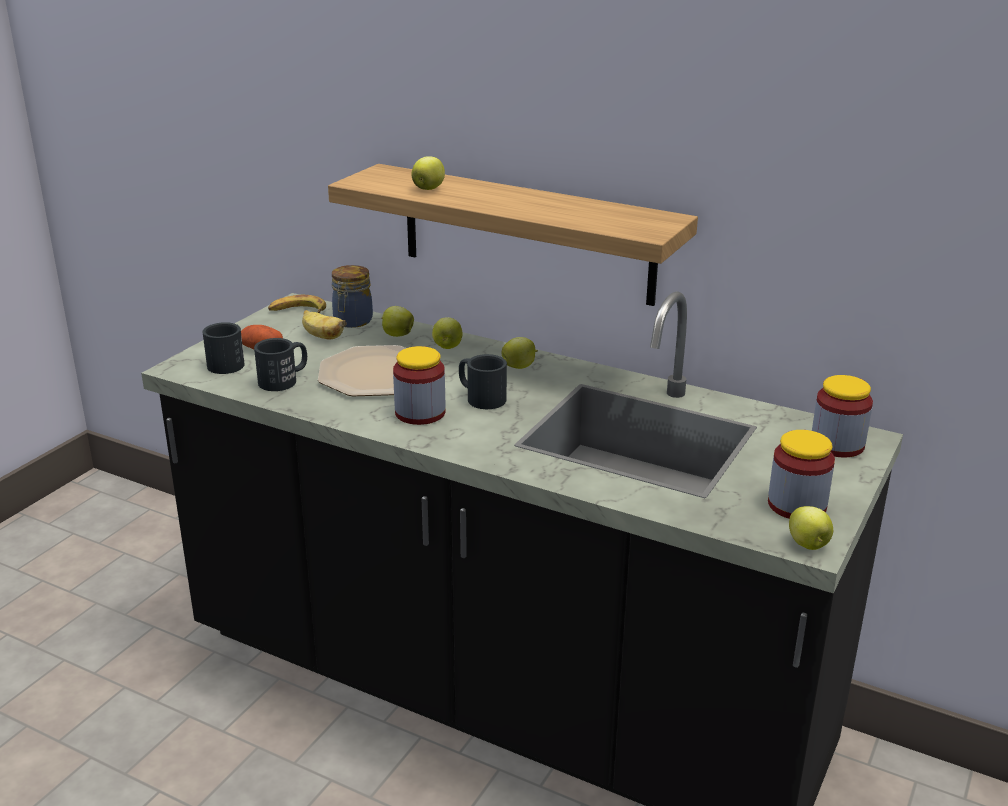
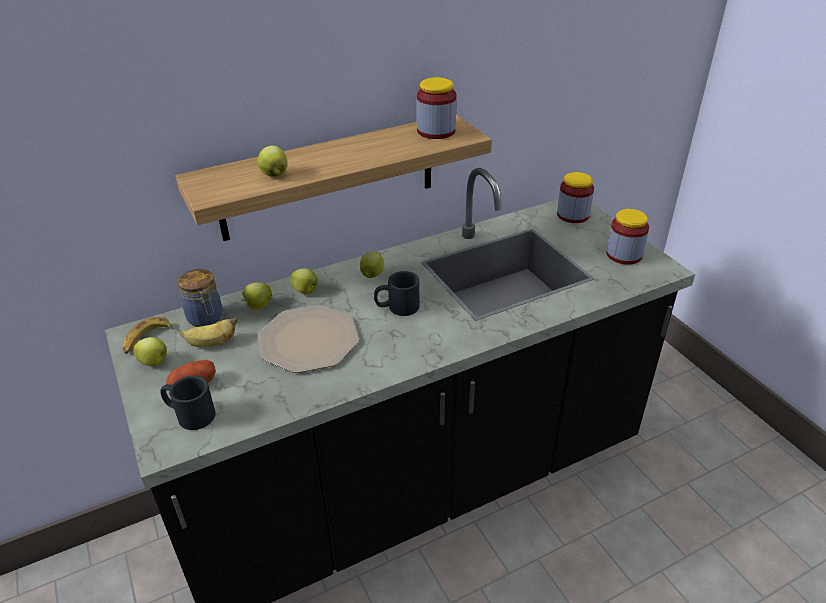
camera: 55 degrees left, 10 degrees up
(284, 380) = (263, 390): black mug -> none
(420, 413) = (392, 342): jar -> jar (436, 131)
(808, 545) = (665, 269): apple -> apple (155, 362)

